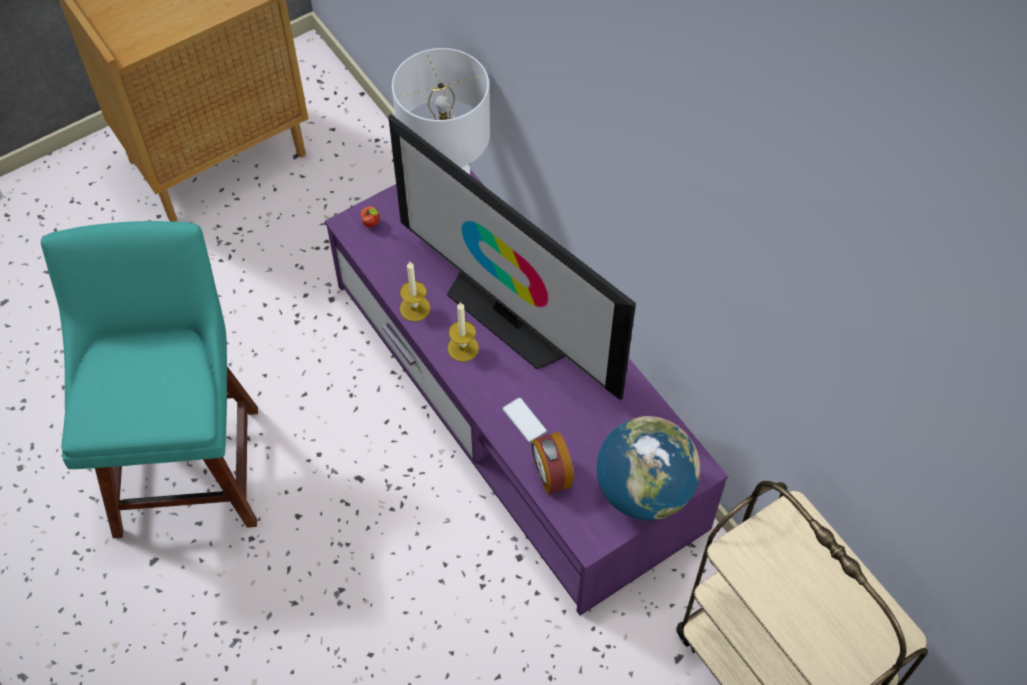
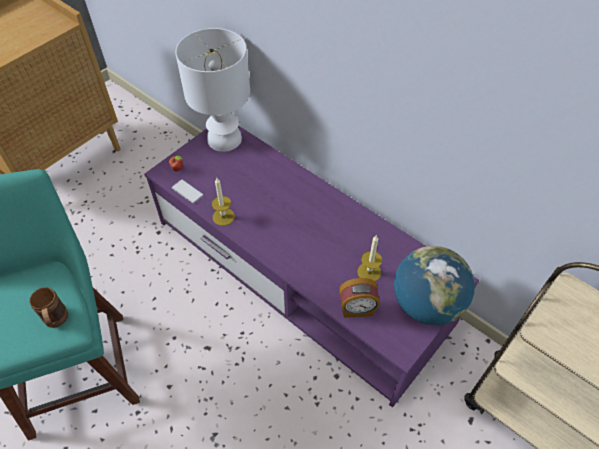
camera: 15 degrees left, 5 degrees down
(179, 406) = (57, 322): none -> brown mug
(463, 348) = (265, 235): candle -> candle (369, 272)
(510, 315) = (291, 207): television -> none
(524, 420) = (325, 275): phone -> phone (187, 191)
(551, 475) = (357, 309): alarm clock -> alarm clock turned 60 degrees counterclockwise

